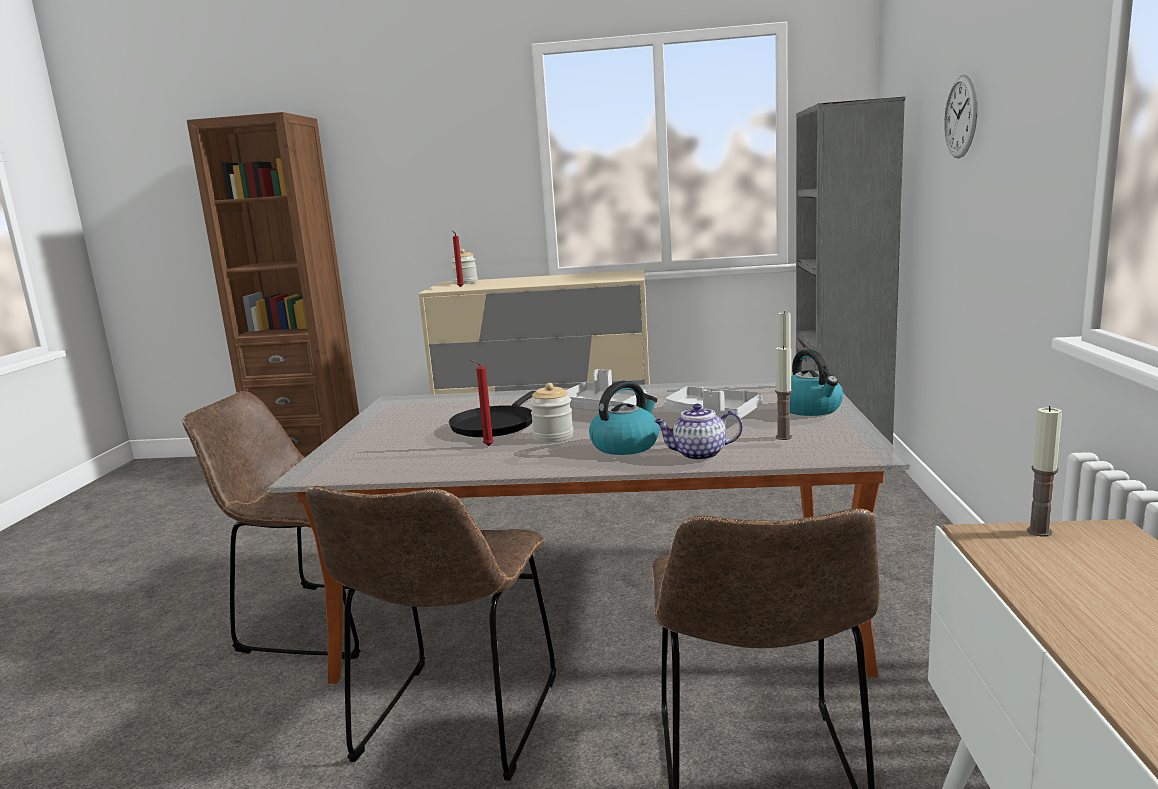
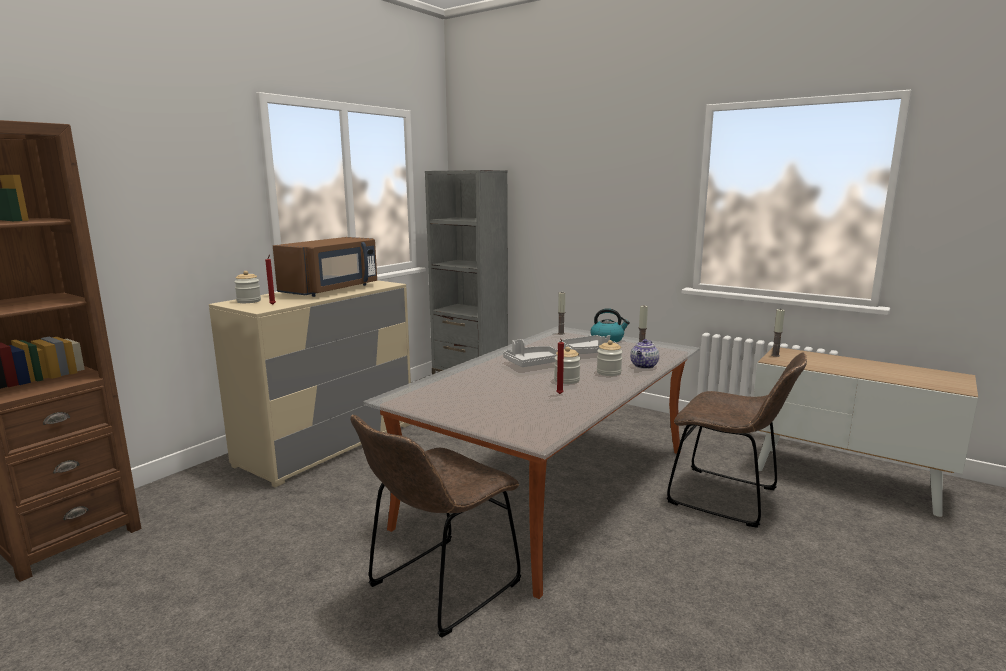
camera: 60 degrees left, 0 degrees up
(455, 725) = (630, 561): brown chair -> none
(495, 425) = (517, 386): black frying pan -> none
(559, 279) = (332, 290): none -> brown microwave
(625, 445) = (609, 372): kettle -> jar
(961, 117) = (569, 187): wall clock -> none

